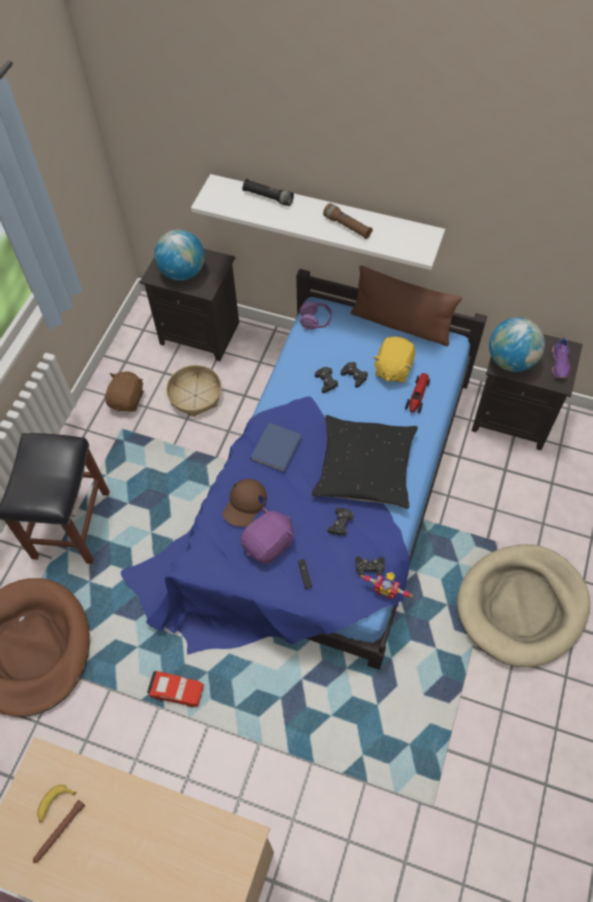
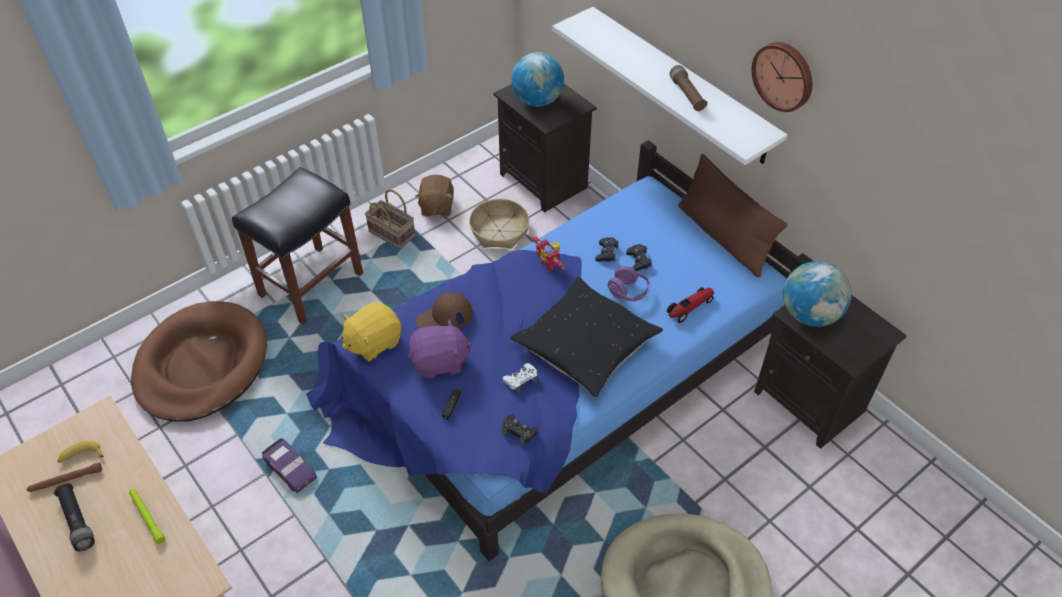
camera: 30 degrees right, 10 degrees down
(109, 442) = (393, 234): none -> basket
(127, 400) = (436, 207): brown plush toy -> brown plush toy turned 135 degrees clockwise
(155, 817) = (146, 516): none -> green flashlight
(177, 690) = (291, 469): red toy car -> purple toy car
(268, 197) = (630, 43): black flashlight -> black flashlight (77, 521)
(277, 447) = (513, 285): blue book -> none
(316, 321) = (637, 198): purple headphones -> purple headphones (628, 292)
(340, 524) = (521, 380): black game controller -> white game controller
(386, 590) = (518, 461): toy robot -> toy robot (550, 263)
(393, 369) = (683, 272): yellow plush toy -> yellow plush toy (373, 342)
(434, 184) = (784, 75): none -> wall clock
(560, 363) = (865, 342): purple shoe -> none

